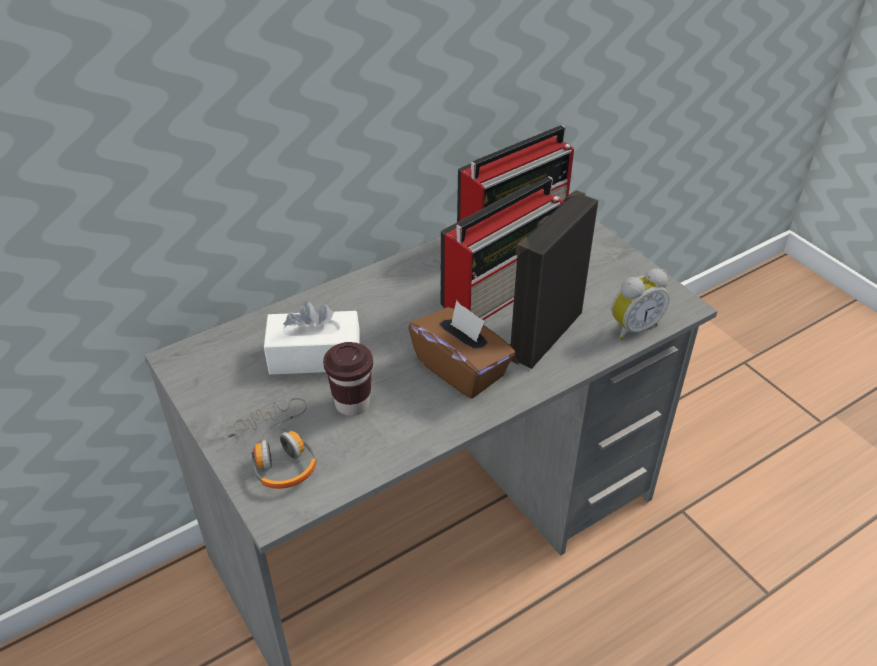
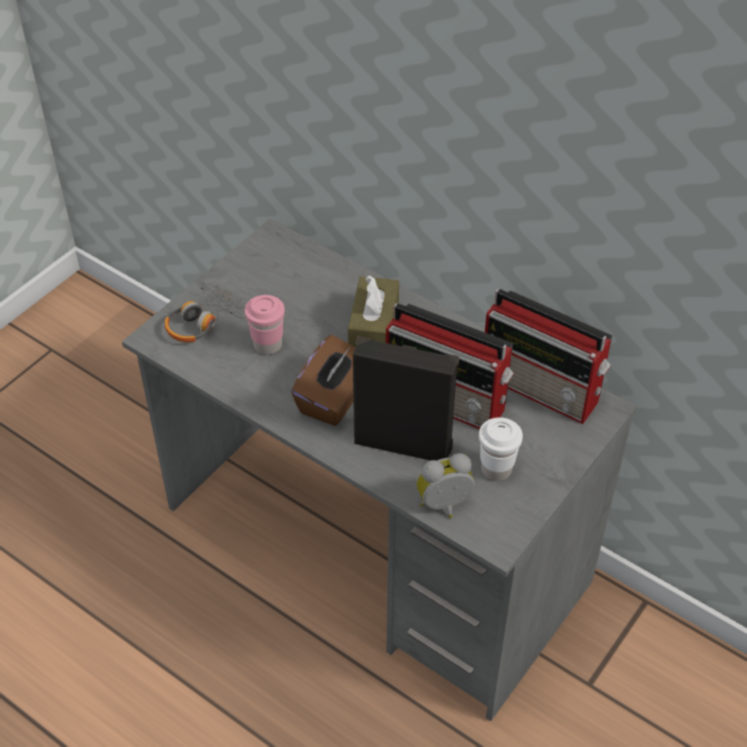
camera: 70 degrees right, 5 degrees up
(315, 356) = (309, 307): white tissue box -> none
(352, 404) = (267, 345): brown cup -> pink cup
(375, 315) = (373, 327): none -> brown tissue box
(599, 284) = (496, 469): none -> white cup
(632, 327) = (445, 506): alarm clock -> alarm clock turned 120 degrees clockwise

